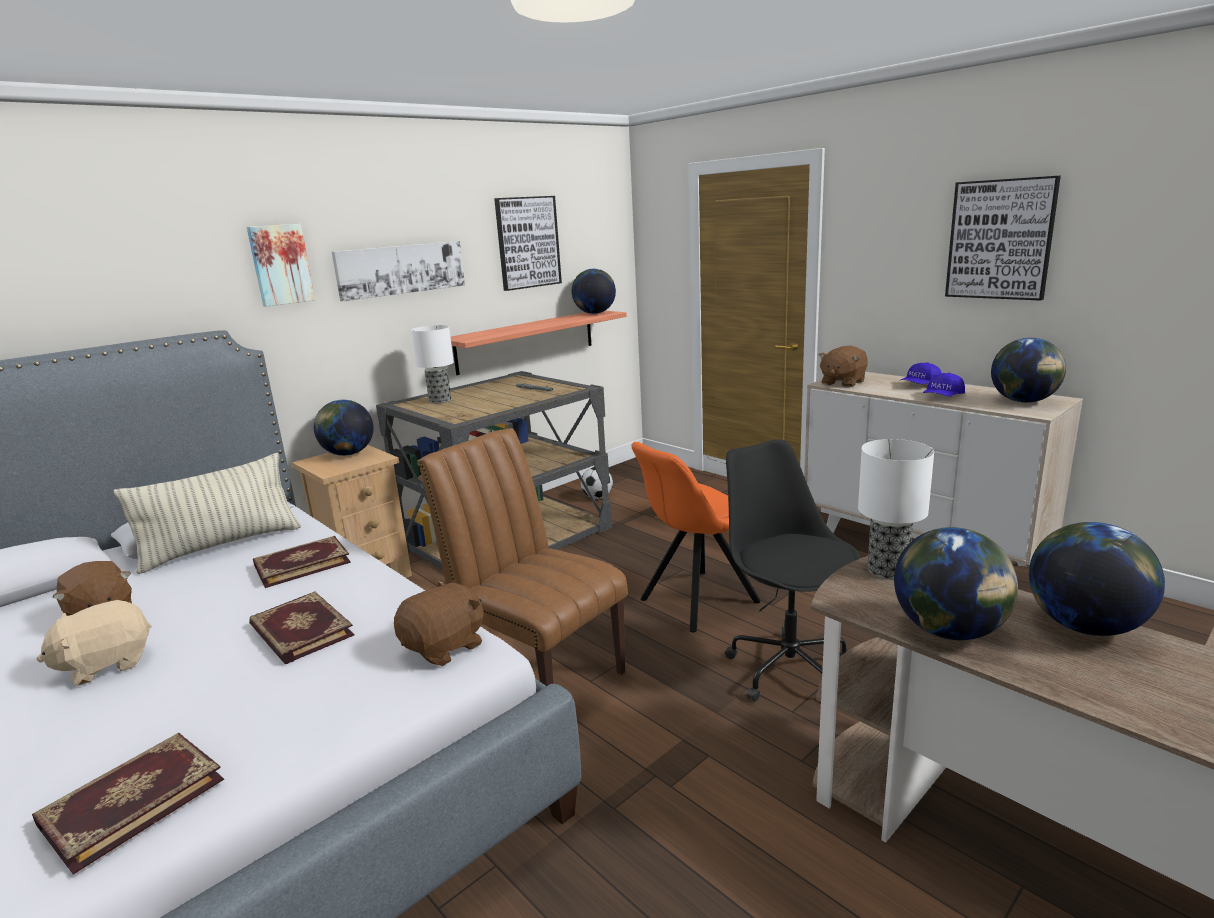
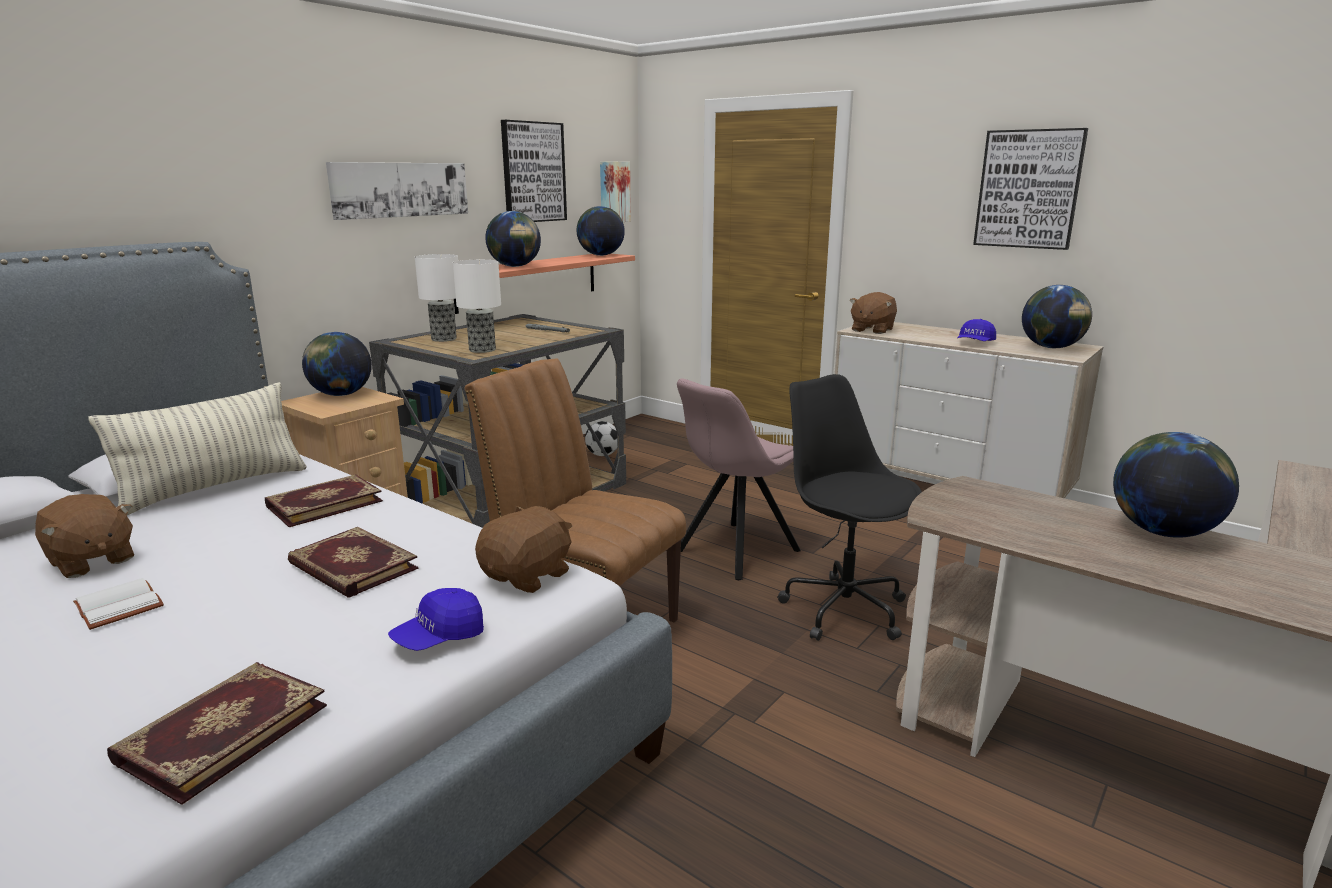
camera: 10 degrees left, 0 degrees up
(106, 664) = (122, 605): beige plush toy -> white book
(280, 264) = (268, 172): picture -> picture (613, 192)
(697, 600) = (735, 550): orange chair -> pink chair
(889, 571) = (970, 492): table lamp -> table lamp (482, 350)
(920, 385) = (948, 333): blue cap -> blue cap (439, 638)
(949, 631) = (1045, 539): globe -> globe (515, 266)

